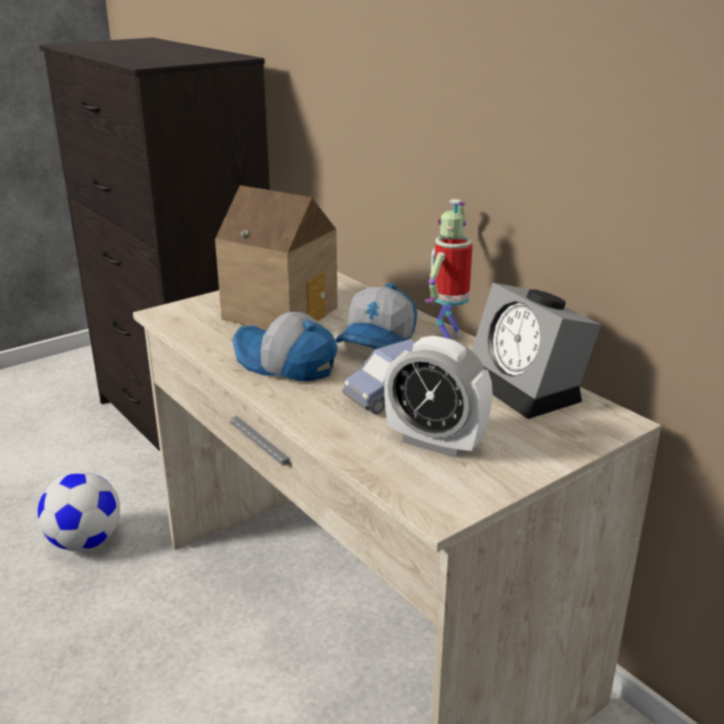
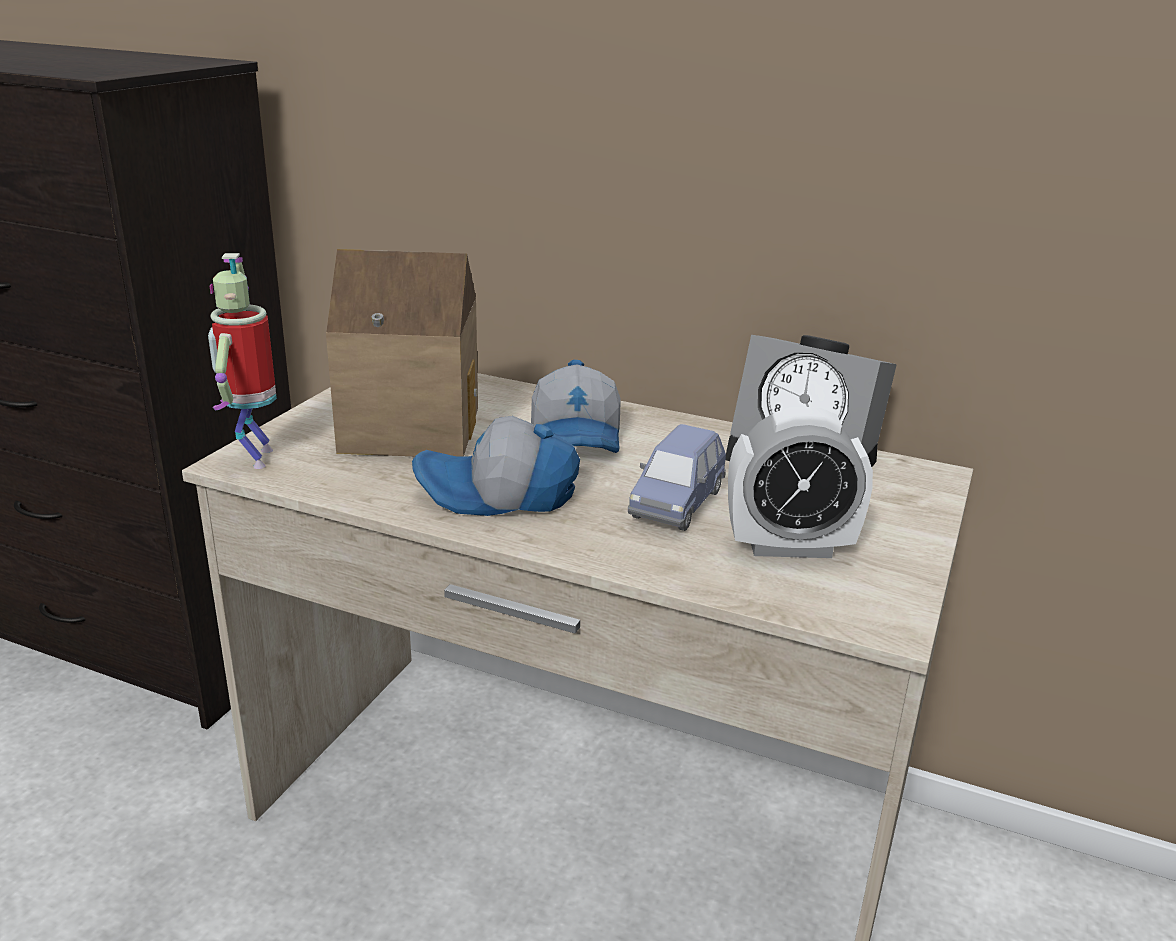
camera: 30 degrees left, 0 degrees up
(85, 542) = (98, 859): football -> none
(448, 339) = (656, 421): toy robot -> toy robot (255, 457)

